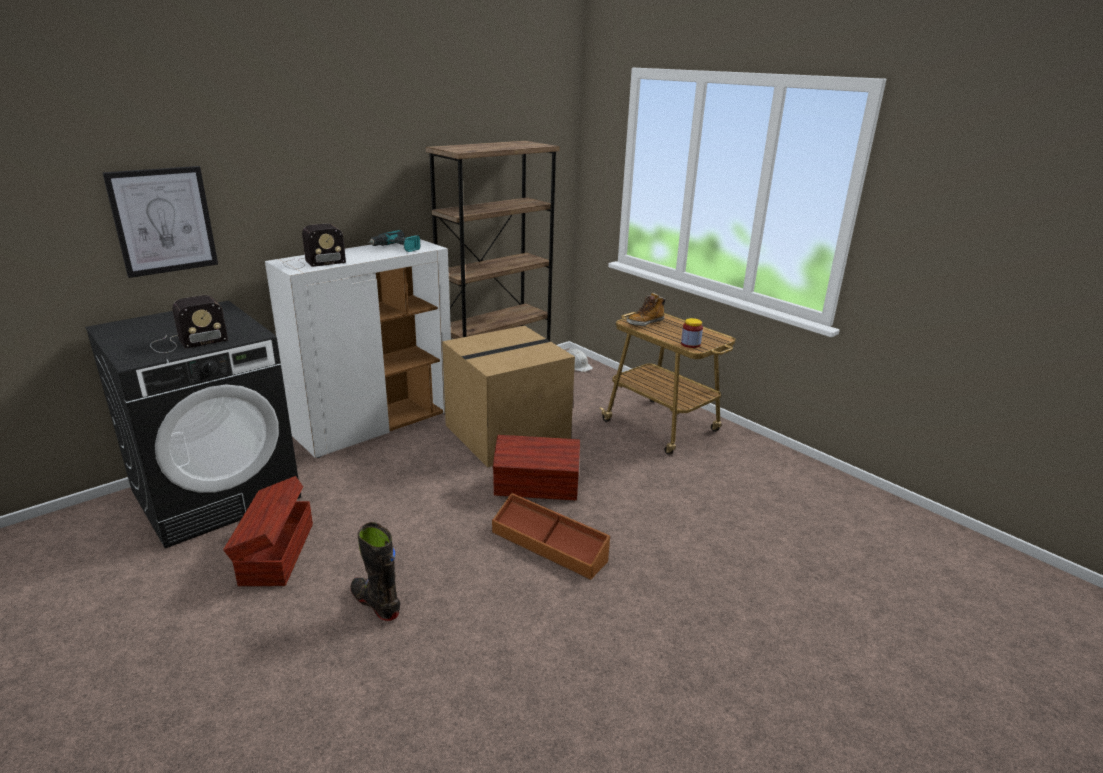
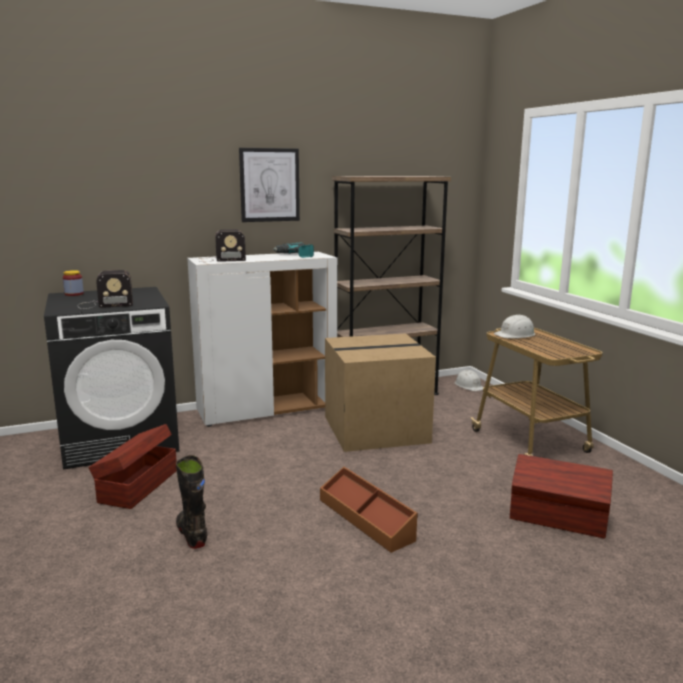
camera: 20 degrees right, 10 degrees down
(163, 221) = (114, 219): picture -> picture (269, 185)
(537, 488) = (380, 473): brown storage box -> brown storage box (558, 519)
(645, 322) = (515, 334): boot -> white hard hat
(690, 344) = (550, 352): jar -> jar (74, 294)

